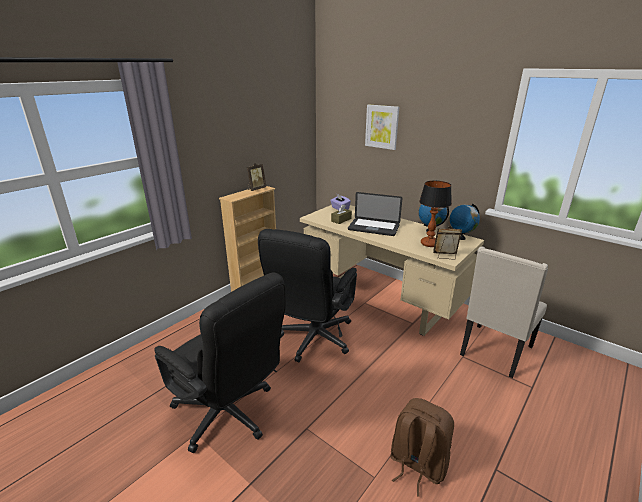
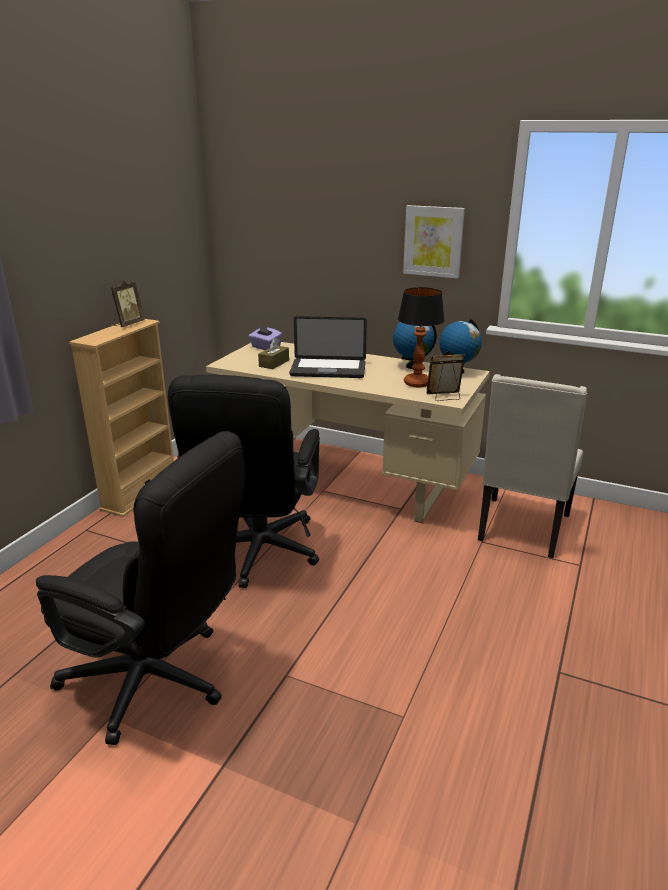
camera: 15 degrees left, 0 degrees up
(382, 126) = (319, 214): picture -> picture (433, 241)
(416, 464) = (456, 688): brown backpack -> none

